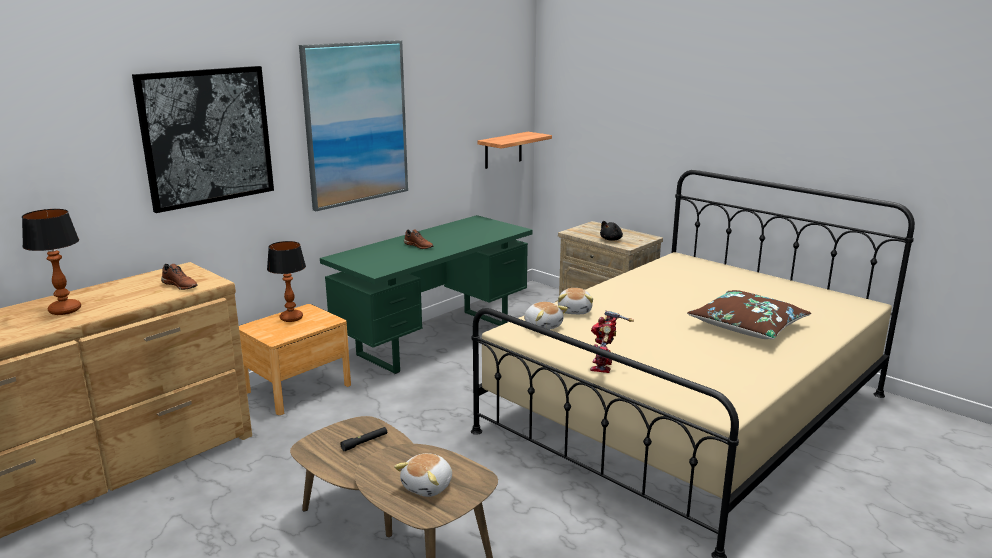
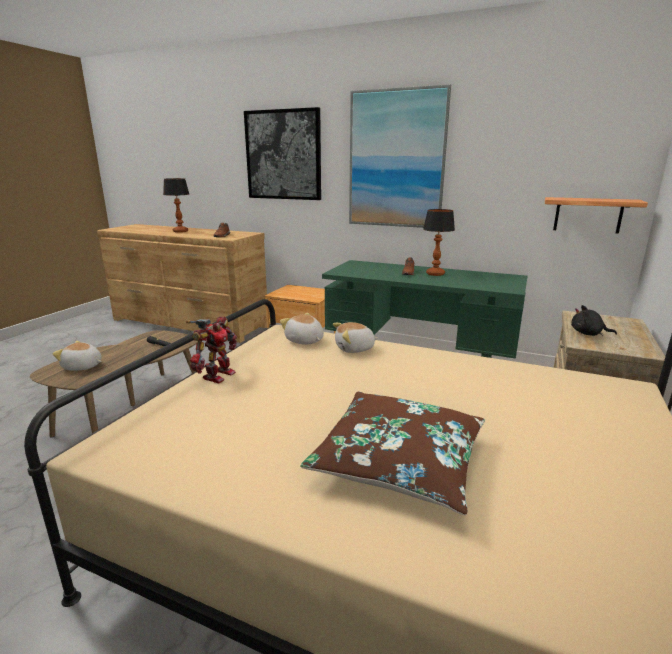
camera: 70 degrees right, 0 degrees up
(291, 318) = (310, 291): table lamp -> table lamp (435, 274)
(543, 326) = (304, 341): plush toy -> plush toy turned 105 degrees clockwise
(604, 366) = (217, 375): toy robot -> toy robot turned 120 degrees clockwise

